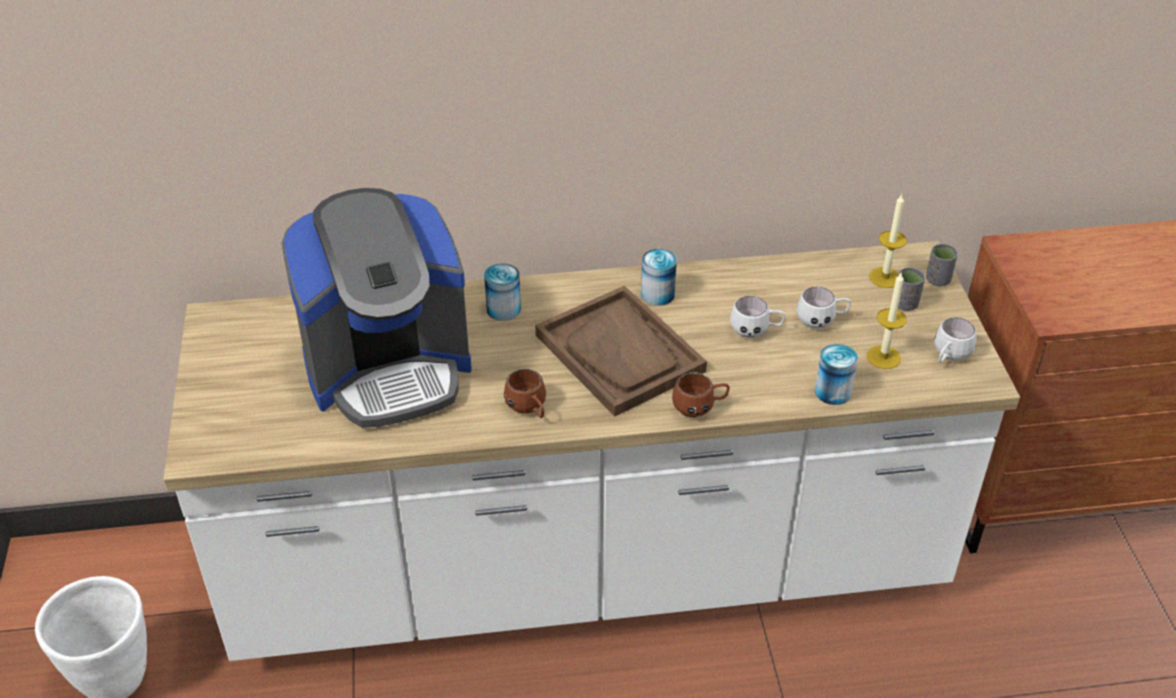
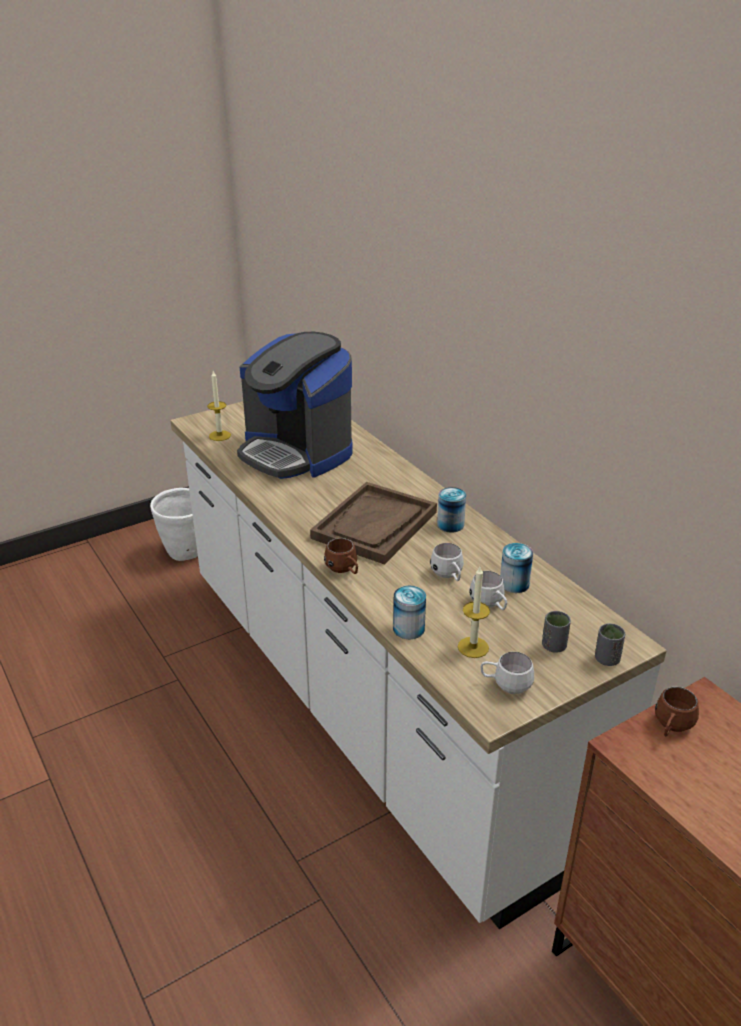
camera: 65 degrees right, 10 degrees down
(503, 309) = (381, 473): can -> can (514, 584)
(529, 410) = (294, 506): brown mug -> brown mug (671, 728)
(885, 277) = (579, 628): candle -> candle (219, 435)

